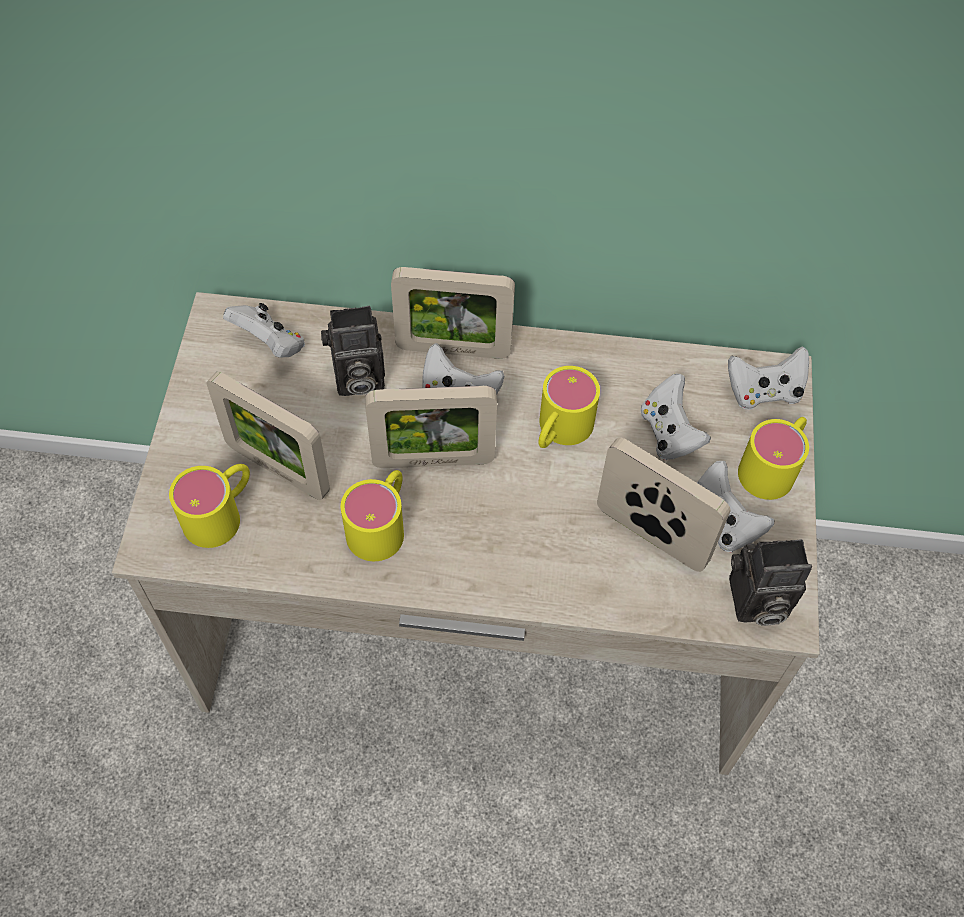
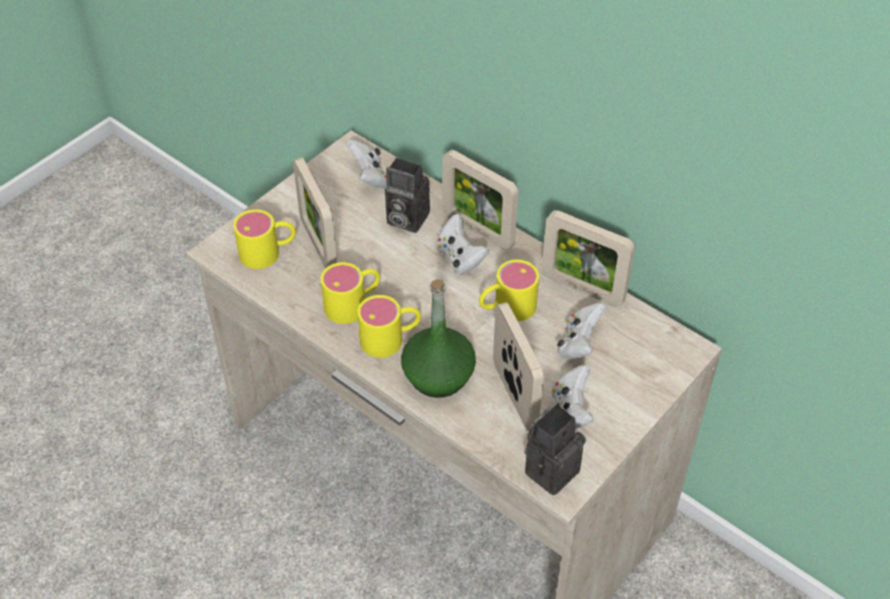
camera: 35 degrees right, 10 degrees down
(433, 460) = (413, 285): picture frame -> picture frame (582, 289)
(550, 561) = (438, 376): none -> green bottle
(755, 602) = (551, 468): camera -> camera turned 105 degrees clockwise
(764, 392) = (667, 352): white game controller -> none
(773, 466) = (634, 398): yellow mug -> yellow mug (391, 338)

